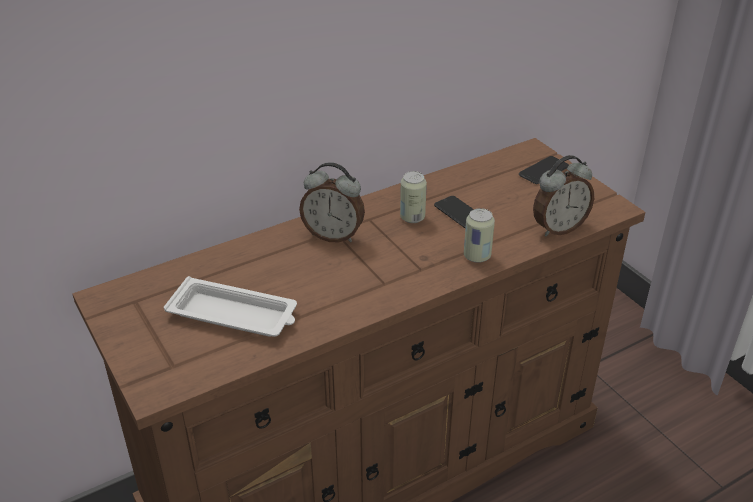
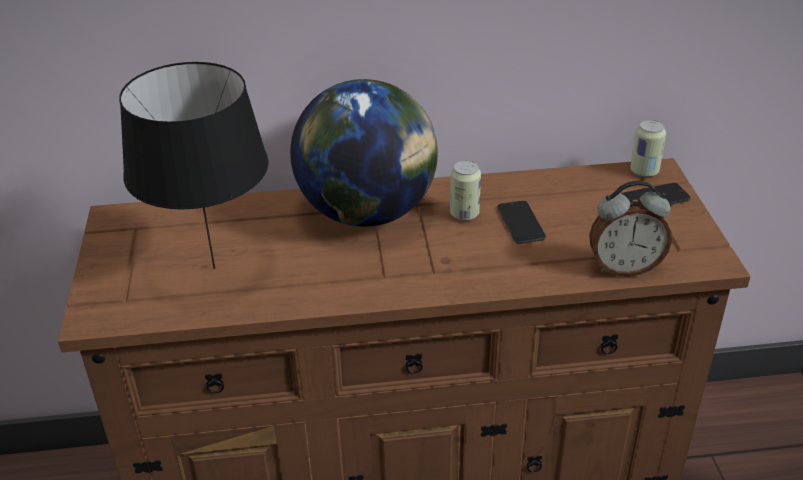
camera: 25 degrees right, 0 degrees up
(234, 315) = (214, 267): white tray -> black table lamp
(333, 235) = (368, 212): alarm clock -> globe
(477, 256) = (505, 274): can -> can (644, 171)

